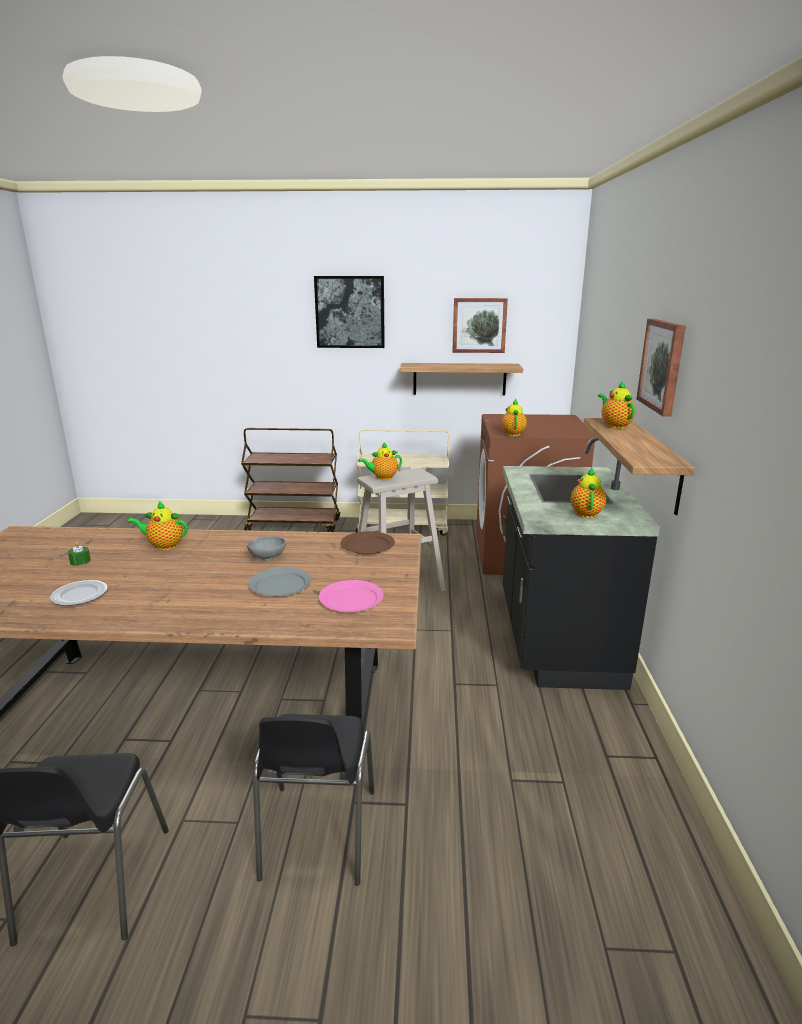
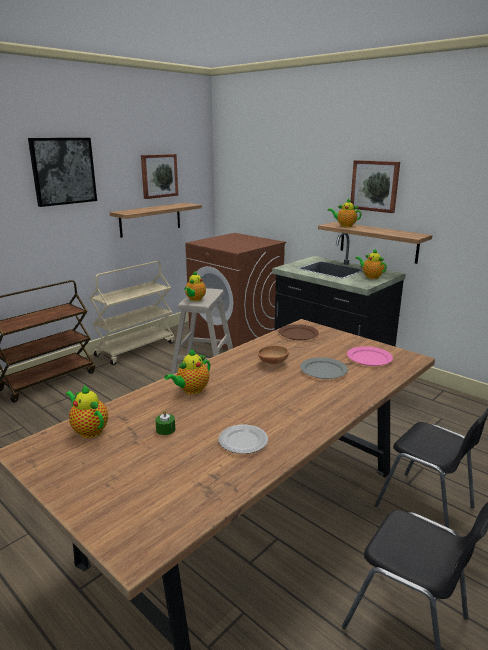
camera: 50 degrees left, 0 degrees up
(267, 557) = (272, 363): grey bowl -> brown bowl
(513, 433) = (241, 248): teapot -> teapot (89, 430)

